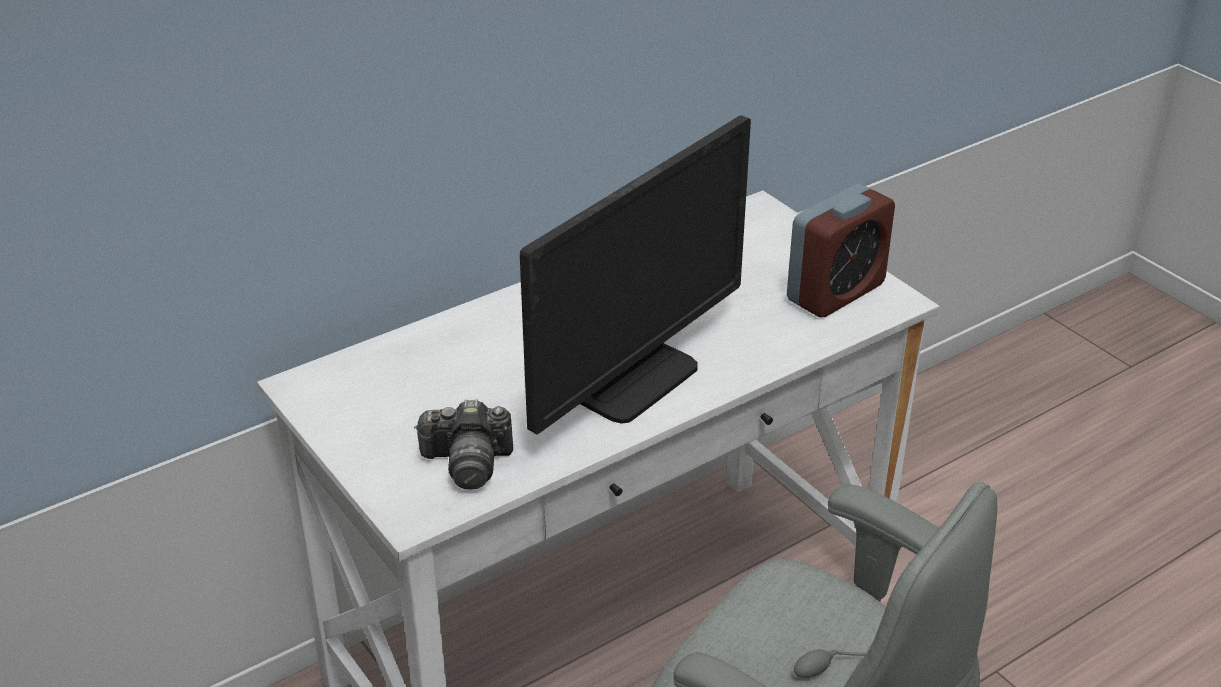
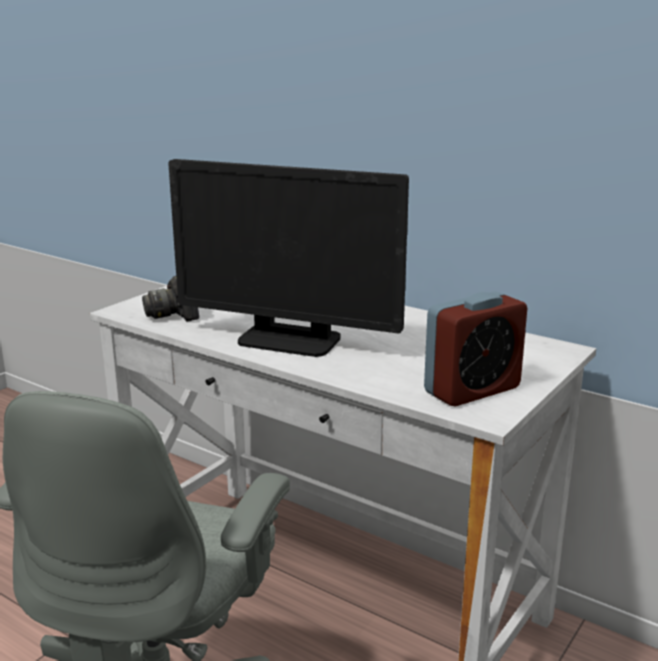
camera: 70 degrees right, 15 degrees down
(835, 292) = (472, 390): alarm clock -> alarm clock turned 60 degrees counterclockwise

